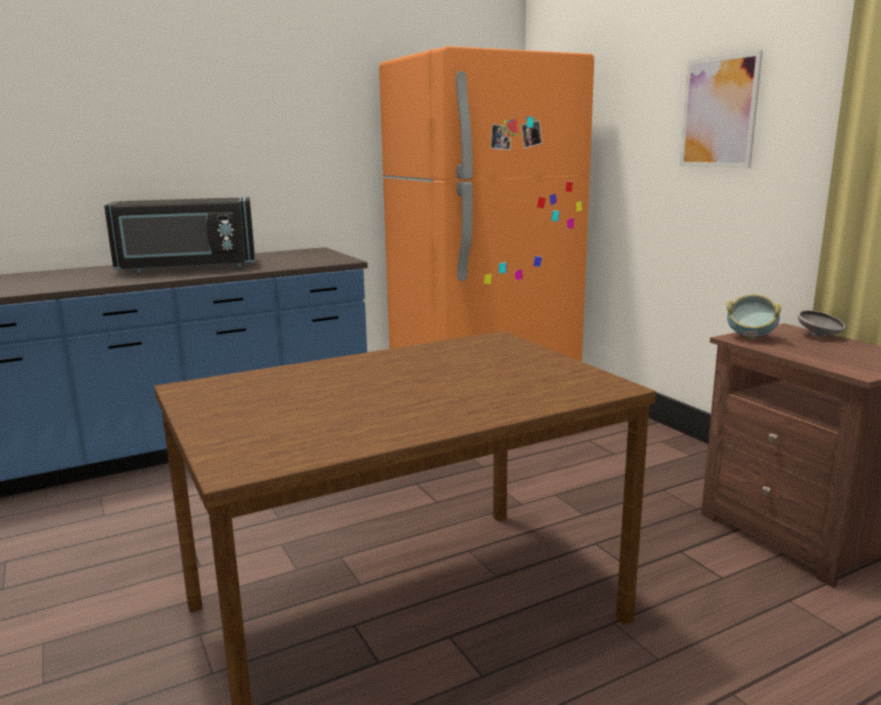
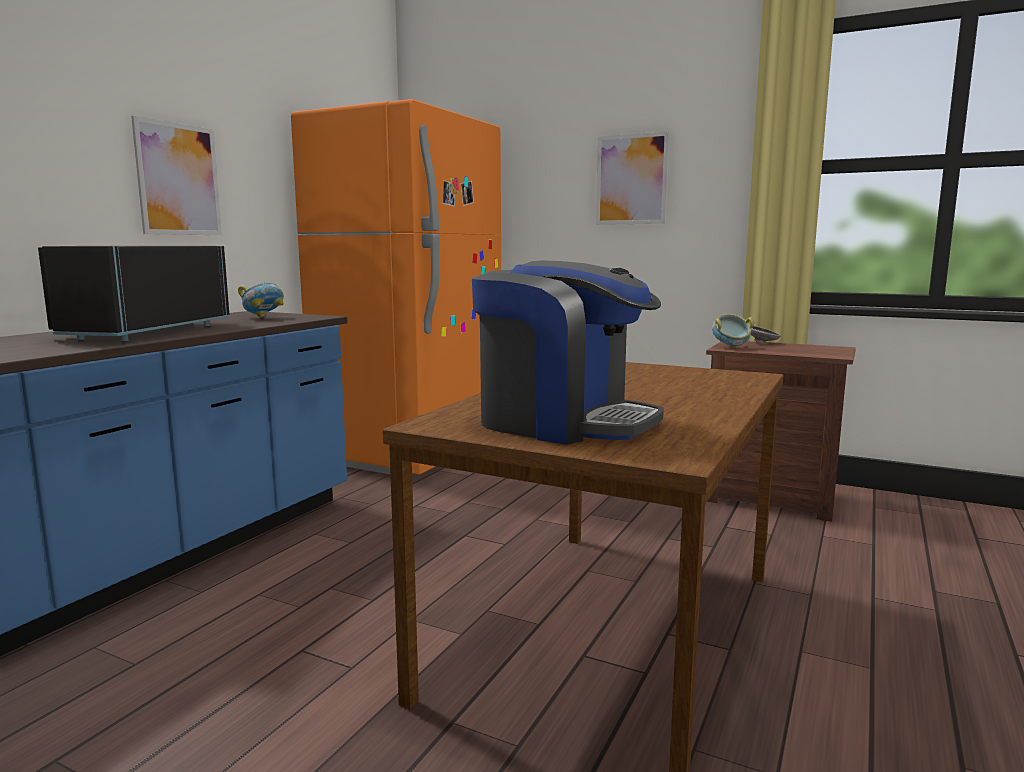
camera: 35 degrees left, 5 degrees down
(187, 268) = (143, 331): black microwave -> black microwave turned 150 degrees clockwise
(262, 137) = (178, 179): none -> picture
(270, 408) = (563, 422): none -> coffee machine
(304, 258) = (264, 317): none -> bowl

